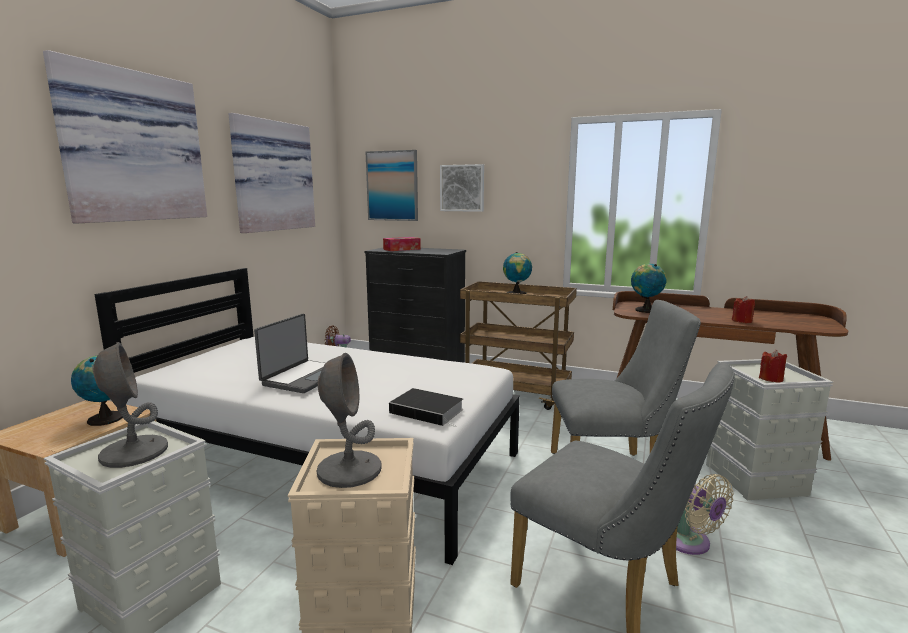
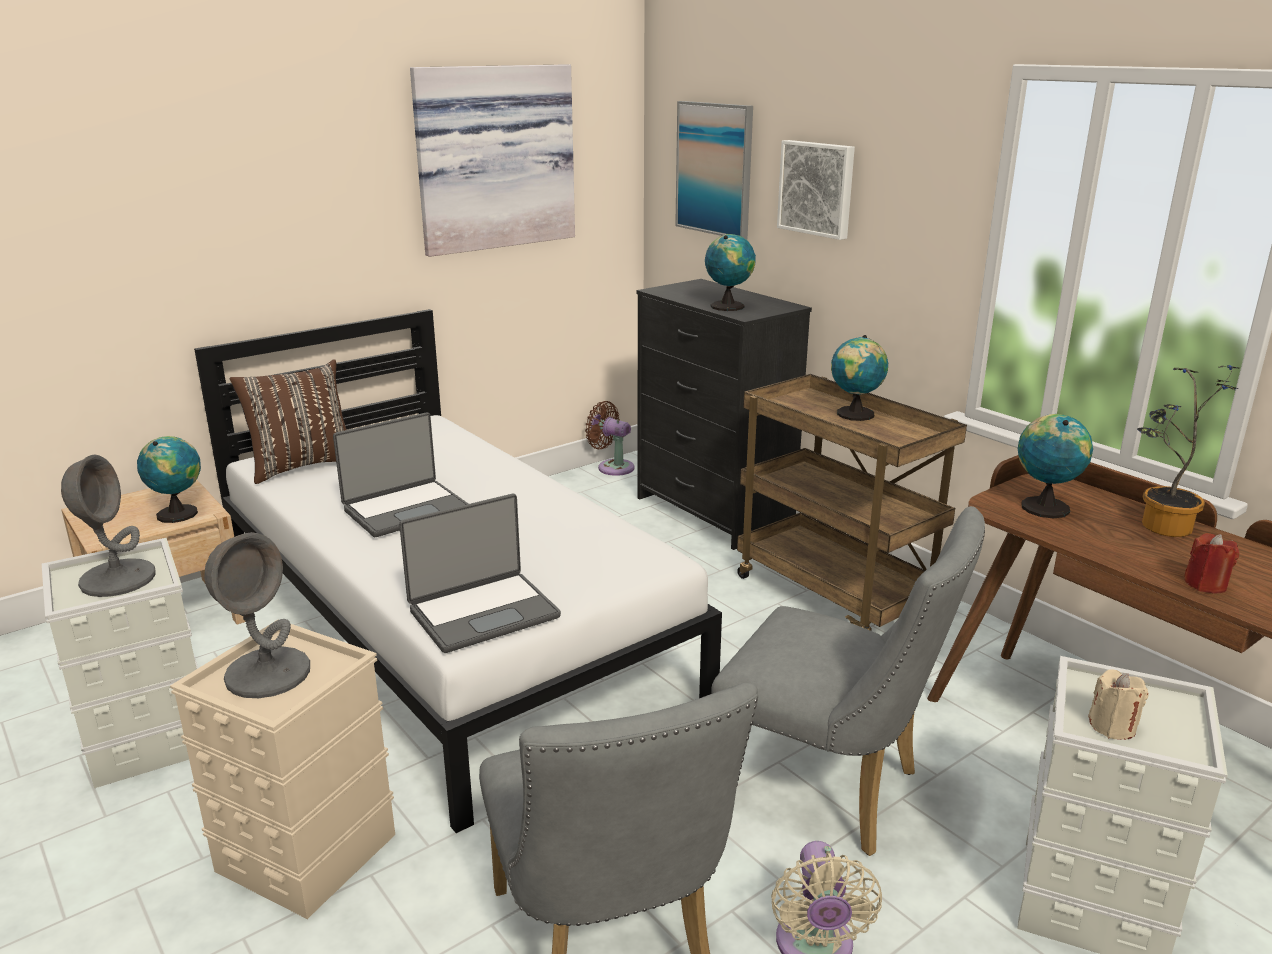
camera: 30 degrees right, 10 degrees up
(131, 147) = (250, 143): picture -> none
(192, 371) = (302, 466): none -> brown pillow
(402, 249) = (701, 293): tissue box -> none
(426, 251) = (728, 306): none -> globe
(429, 411) = (483, 612): book -> laptop
(694, 309) = (1160, 528): none -> potted plant
(771, 379) = (1112, 726): red candle -> beige candle

